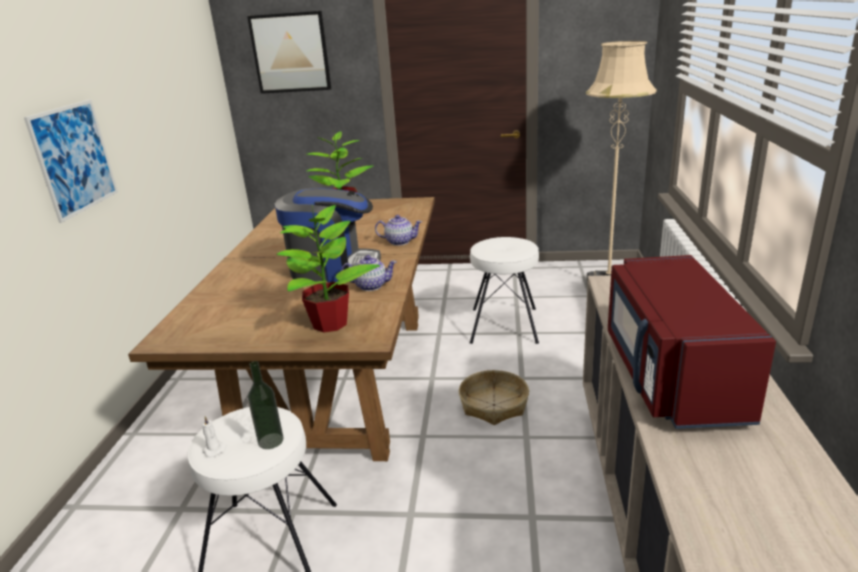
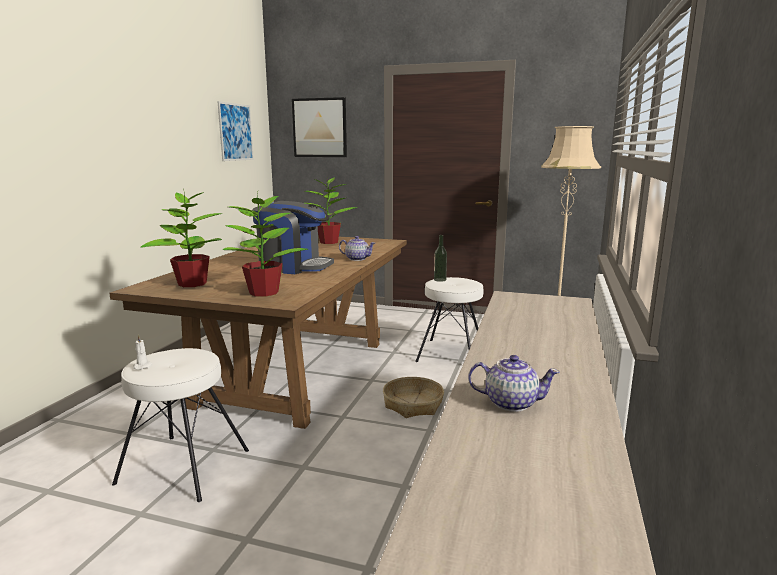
camera: 10 degrees right, 10 degrees down
(74, 159) = (124, 164): picture -> picture (236, 132)
(226, 320) = (191, 284): none -> potted plant
(270, 441) = (187, 367): bottle -> bottle (440, 280)
(370, 286) = (313, 278): teapot -> teapot (510, 403)
(671, 376) = (514, 349): red microwave -> none

